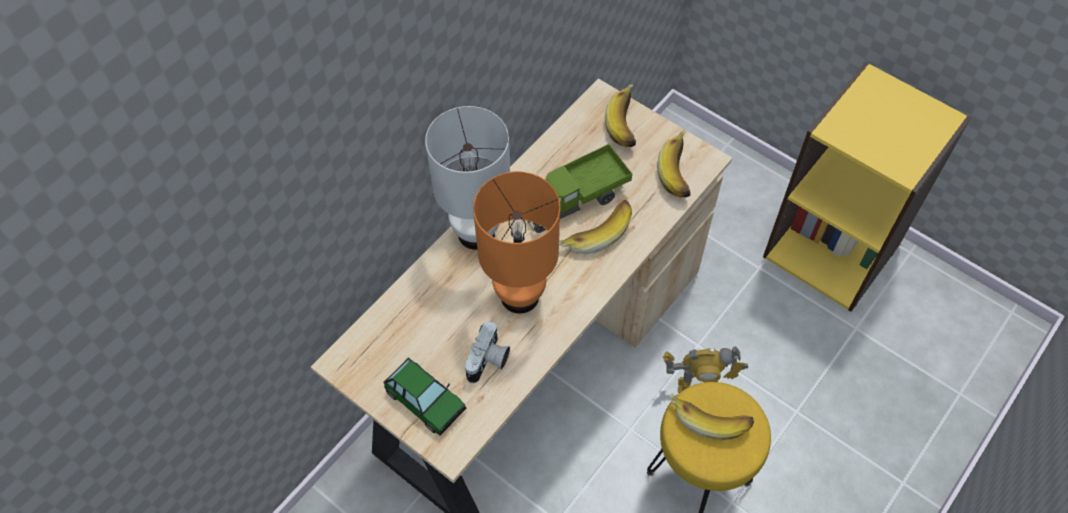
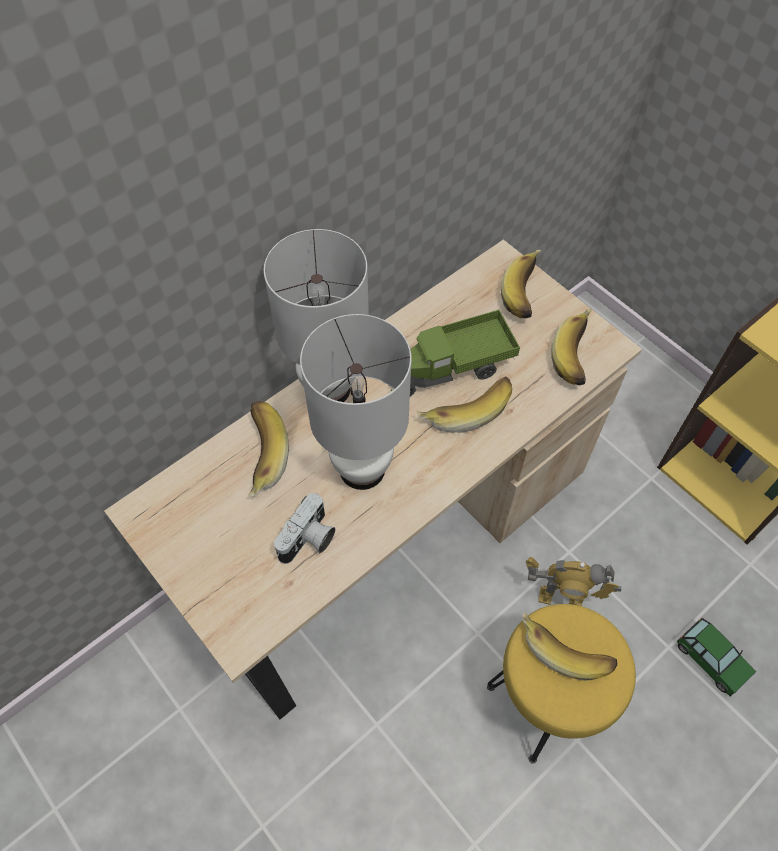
camera: 10 degrees right, 0 degrees up
(425, 400) = (224, 574): toy car -> toy car (712, 659)
(430, 299) = (259, 455): none -> banana
(519, 296) = (361, 469): orange table lamp -> white table lamp

